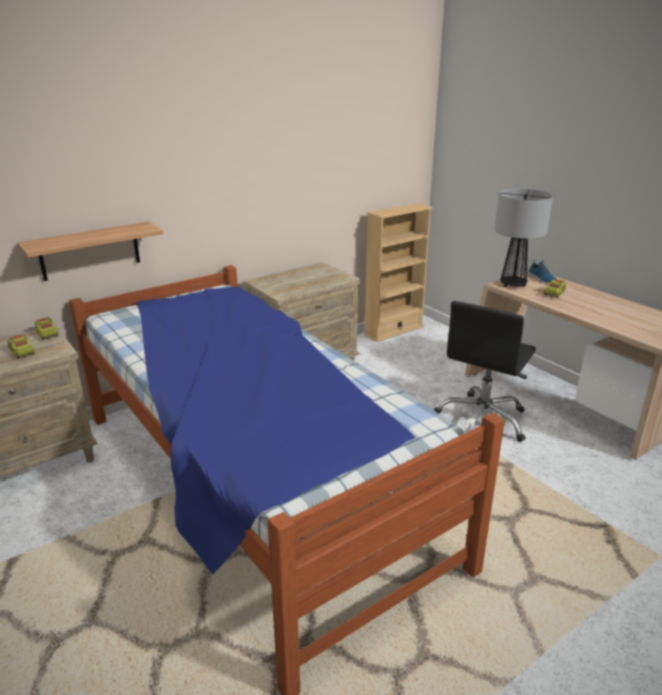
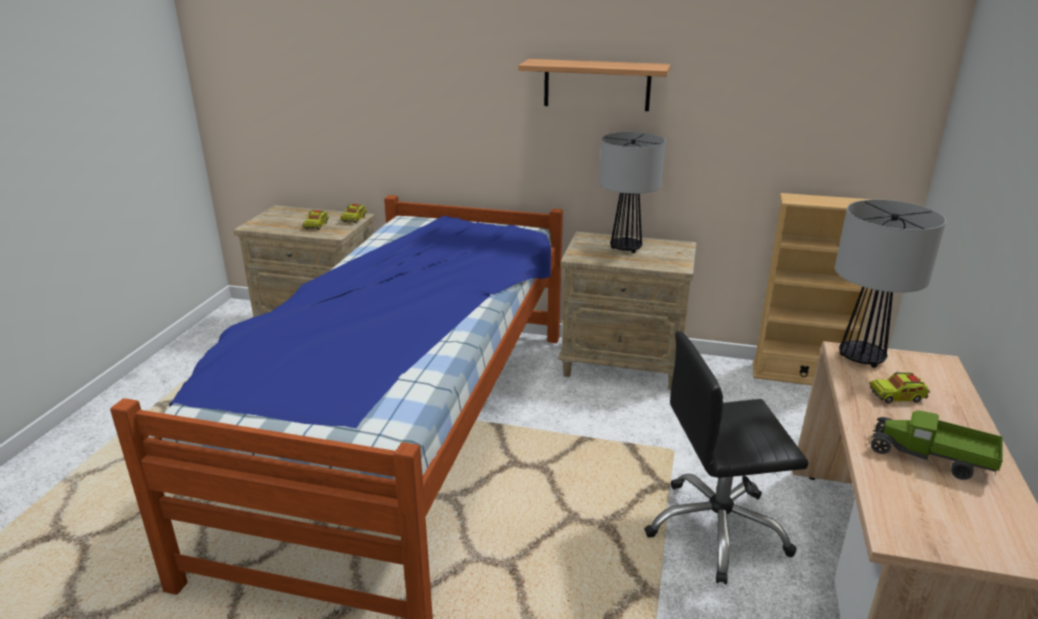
camera: 50 degrees right, 0 degrees up
(90, 251) = (413, 153): shelf -> shelf (596, 85)
(296, 279) = (625, 248): none -> table lamp
(541, 279) = (929, 372): shoe -> none
(608, 310) = (931, 458): none -> toy truck

